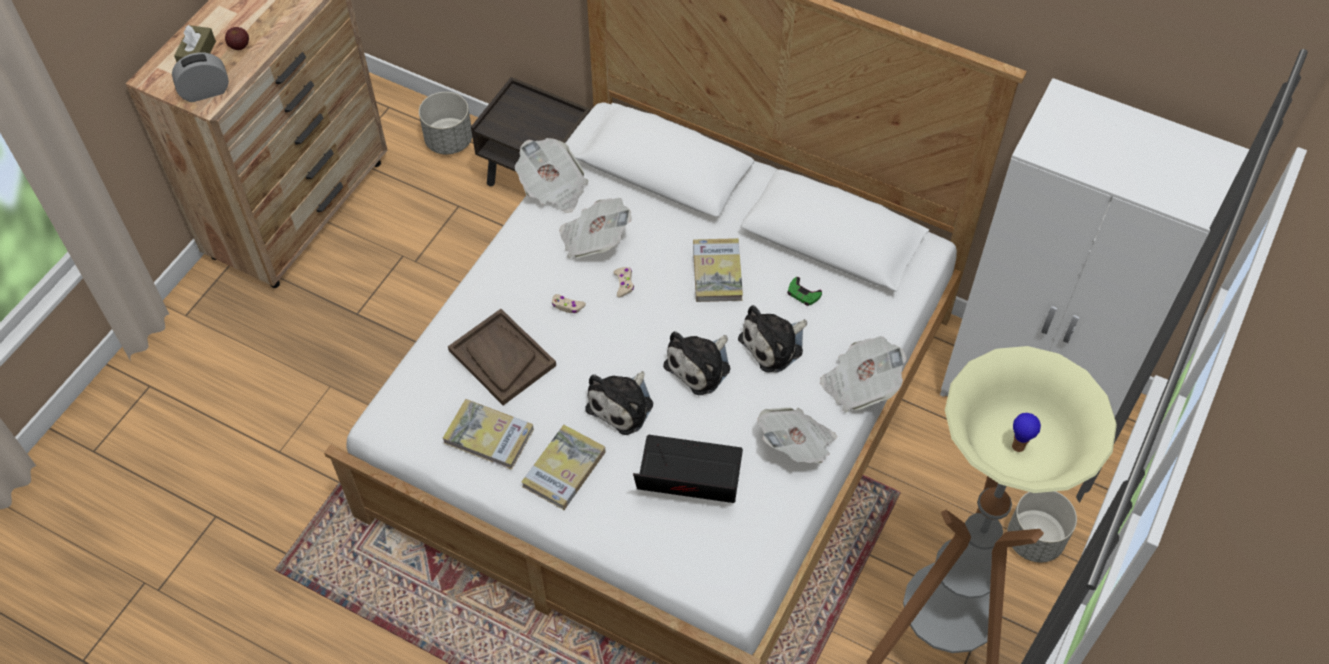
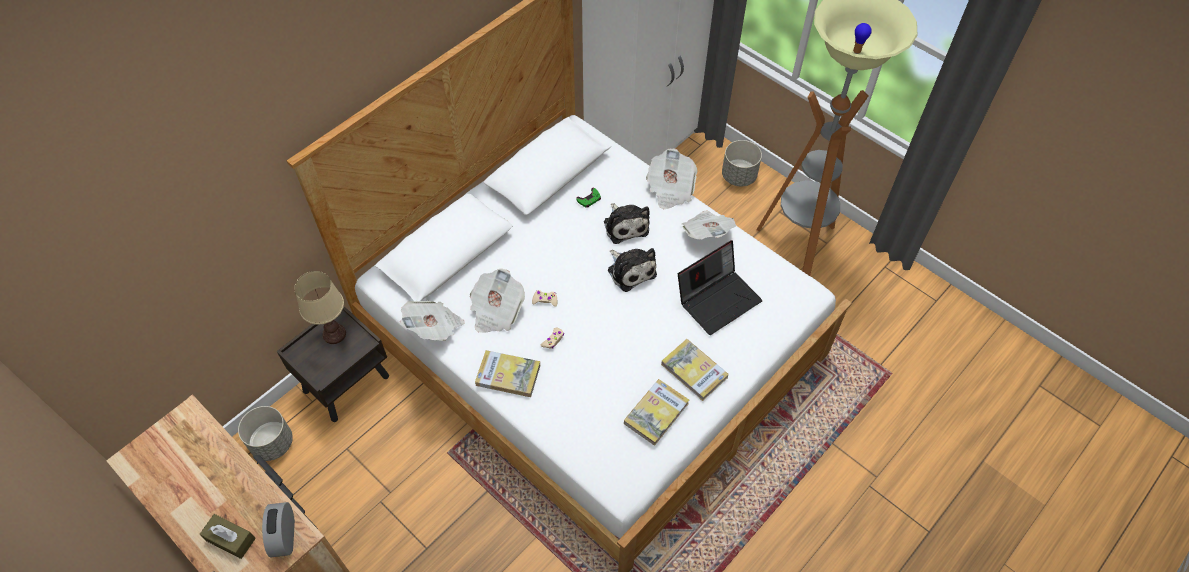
camera: 75 degrees left, 0 degrees up
(239, 46) = (238, 498): apple -> none
(502, 358) = (589, 391): brown tray -> none
(548, 119) = (334, 334): none -> beige table lamp
(623, 404) = (649, 324): plush toy -> none
(687, 478) = (718, 299): laptop -> laptop turned 150 degrees counterclockwise
(717, 272) = (554, 242): book -> book (508, 375)

